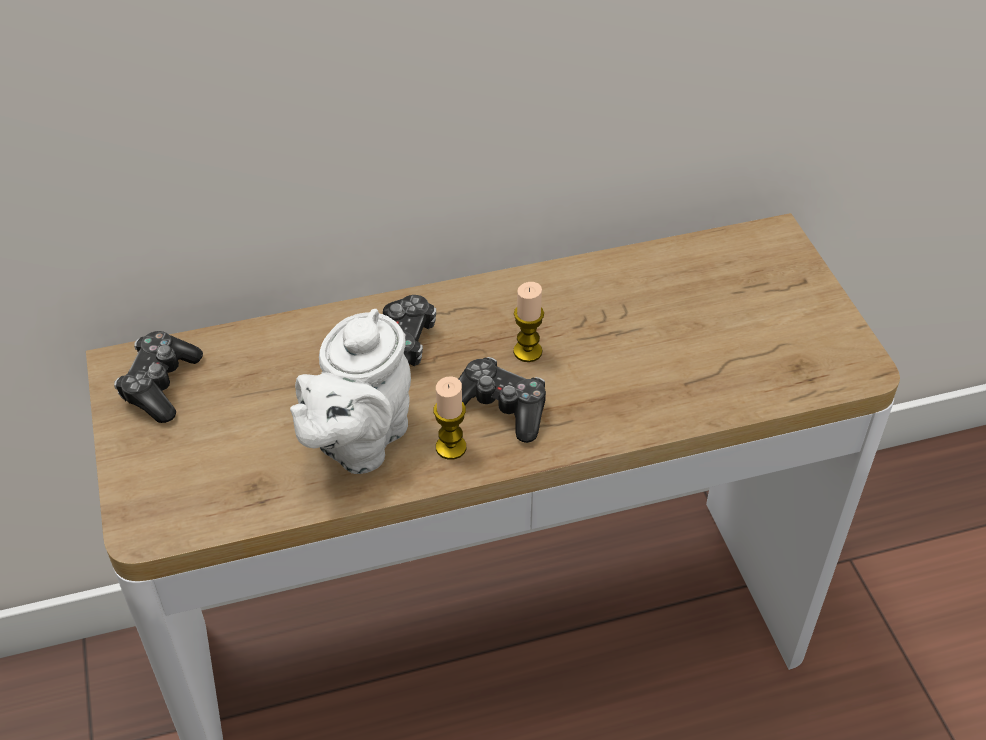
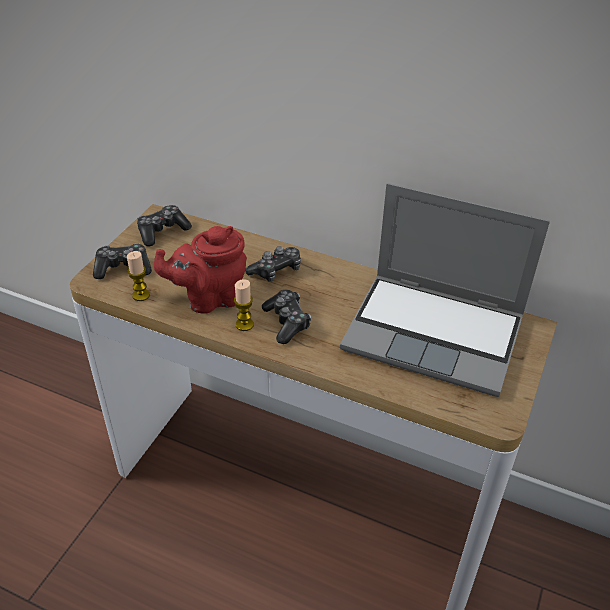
camera: 40 degrees right, 5 degrees down
(170, 478) = (123, 268): none -> game controller
(358, 442) = (209, 298): white teapot -> red teapot
(527, 351) = (329, 306): candle -> candle (141, 295)
(688, 309) = (436, 334): none -> laptop

